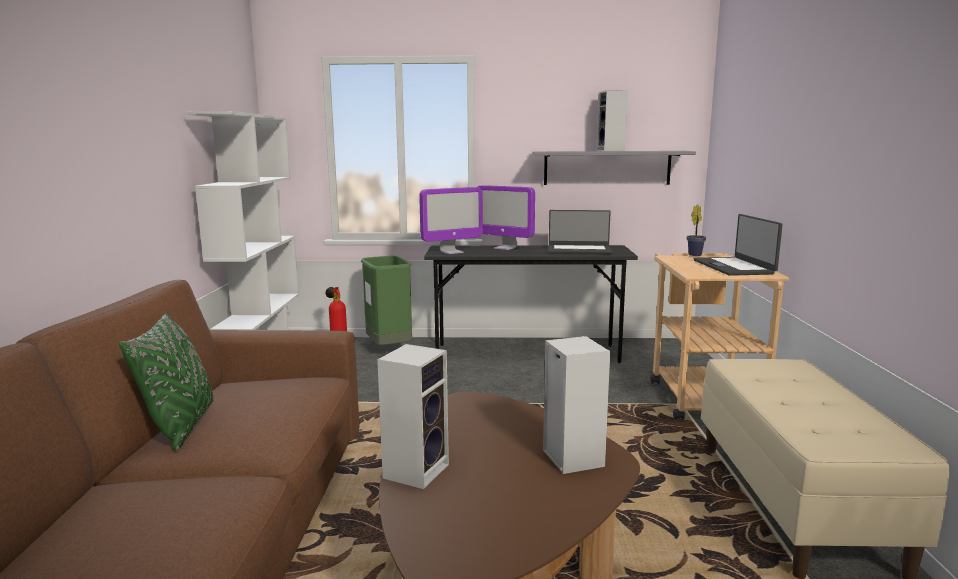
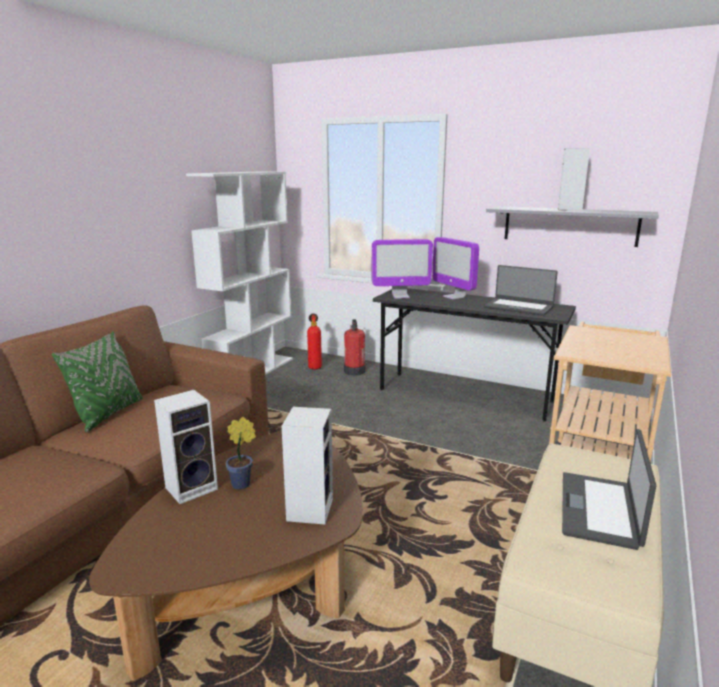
camera: 25 degrees right, 5 degrees up
(389, 349) = (354, 371): green trash can -> fire extinguisher
(696, 254) = (611, 329): potted plant -> potted plant (243, 484)
(734, 267) = (628, 351): laptop -> laptop (600, 510)

